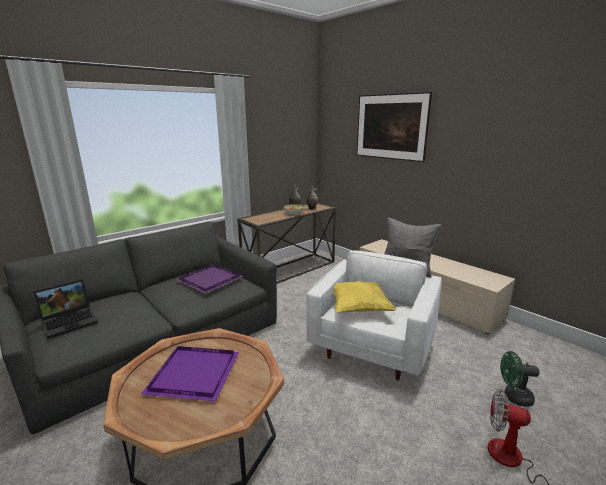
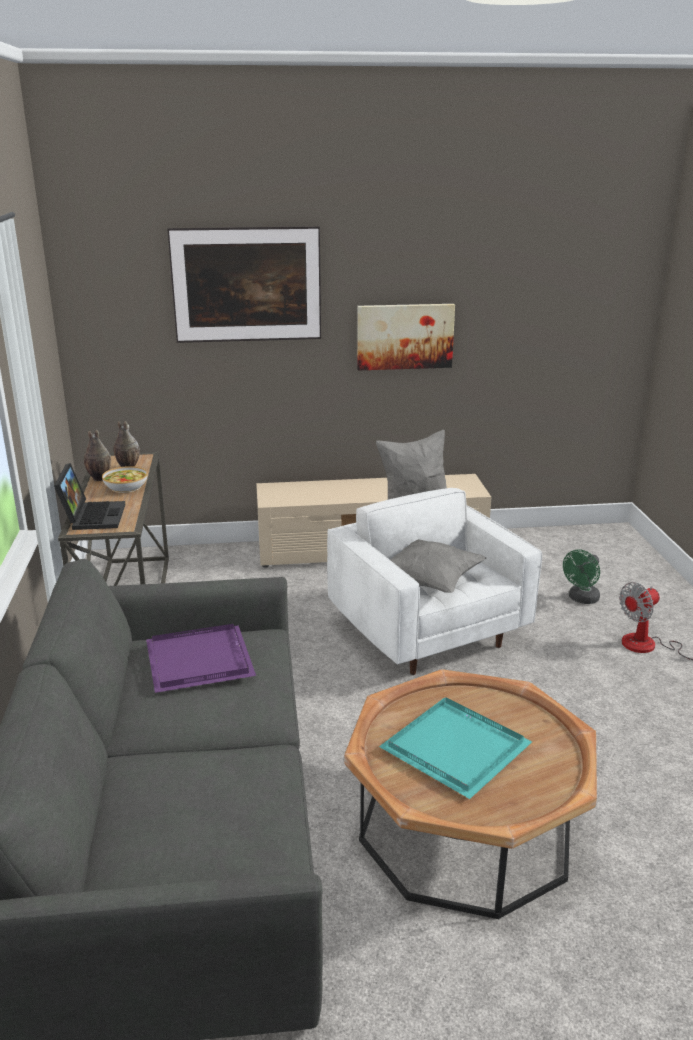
camera: 55 degrees left, 5 degrees up
(70, 321) = (172, 846): laptop -> laptop (92, 516)
(195, 375) = (458, 748): purple tray -> turquoise tray
(358, 308) = (429, 582): yellow pillow -> grey pillow
(476, 167) = (405, 336): none -> picture

